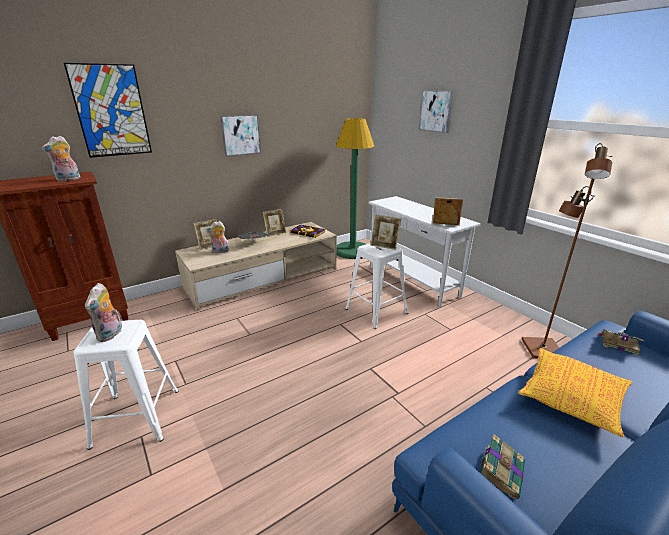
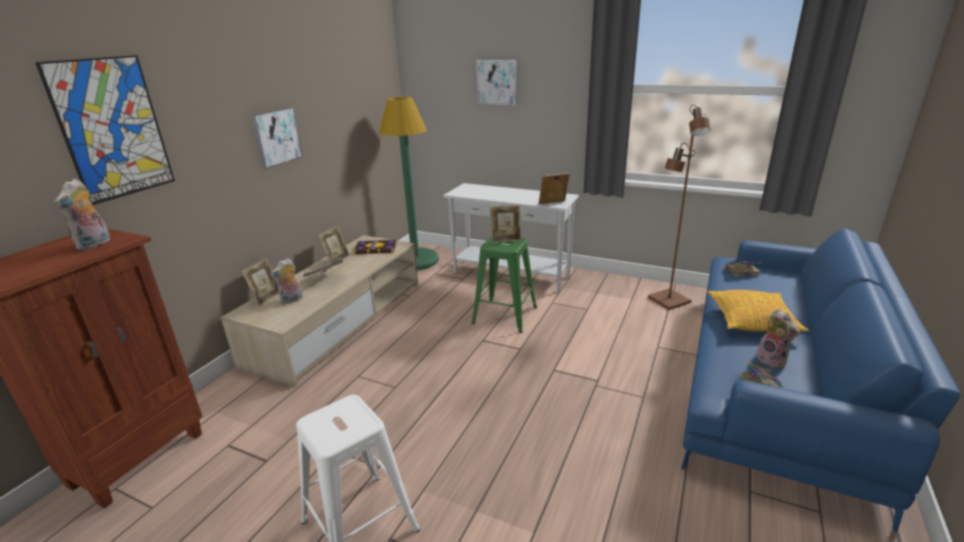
camera: 30 degrees left, 0 degrees up
(111, 334) = (339, 422): plush toy -> plush toy (772, 360)
(377, 311) = (505, 314): white stool -> green stool

